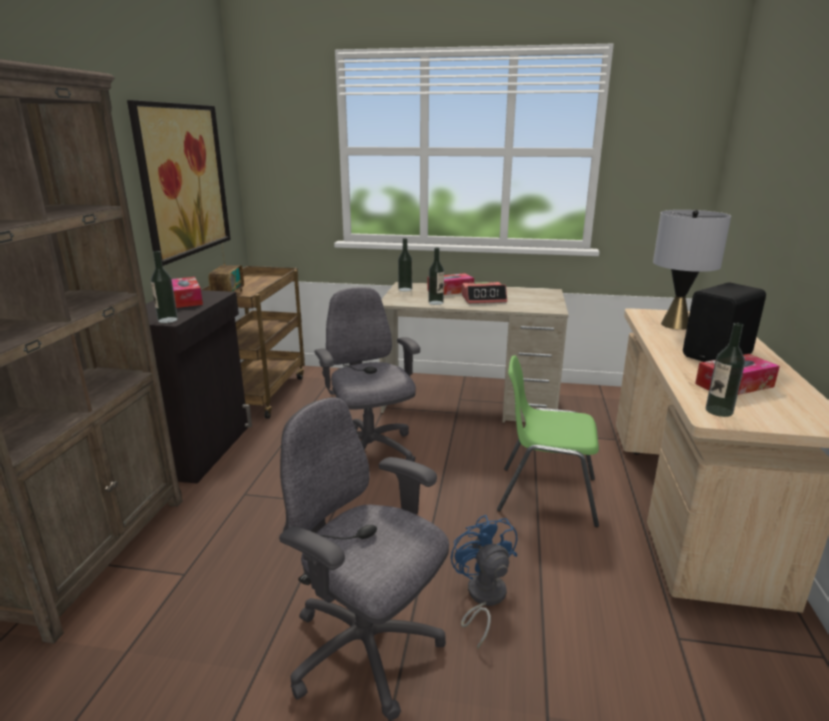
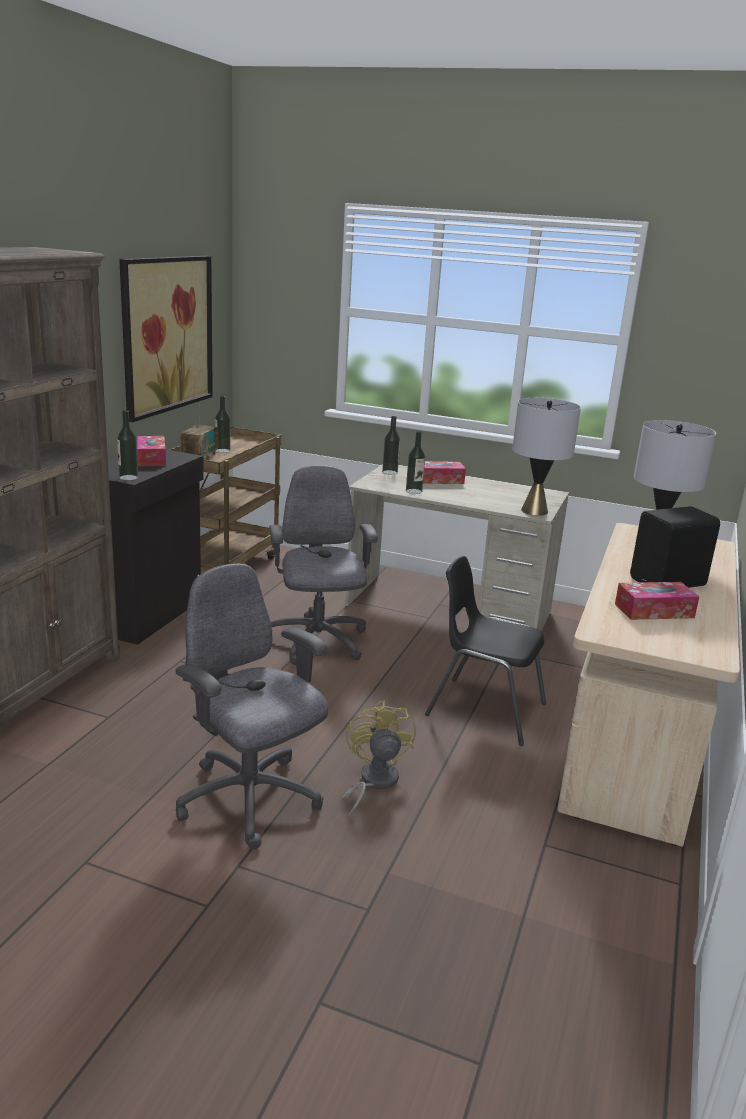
camera: 10 degrees right, 0 degrees up
(482, 598) = (373, 782): blue fan -> yellow fan
(484, 299) = (470, 493): alarm clock -> none
(545, 494) = (484, 709): green chair -> black chair
(548, 307) = (534, 511): none -> grey table lamp
(719, 411) = (612, 629): bottle -> bottle (222, 451)

